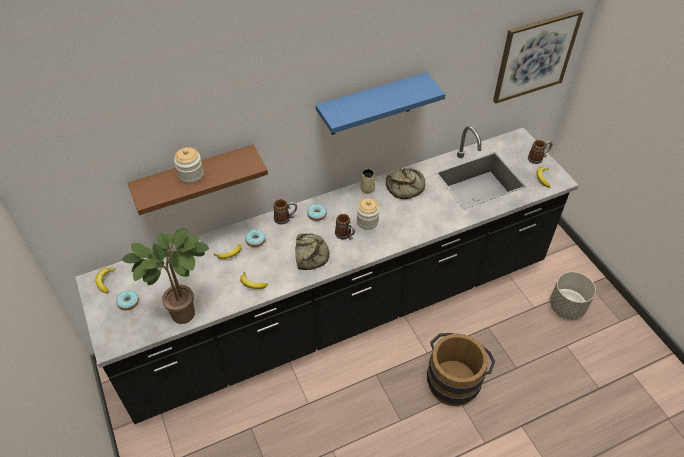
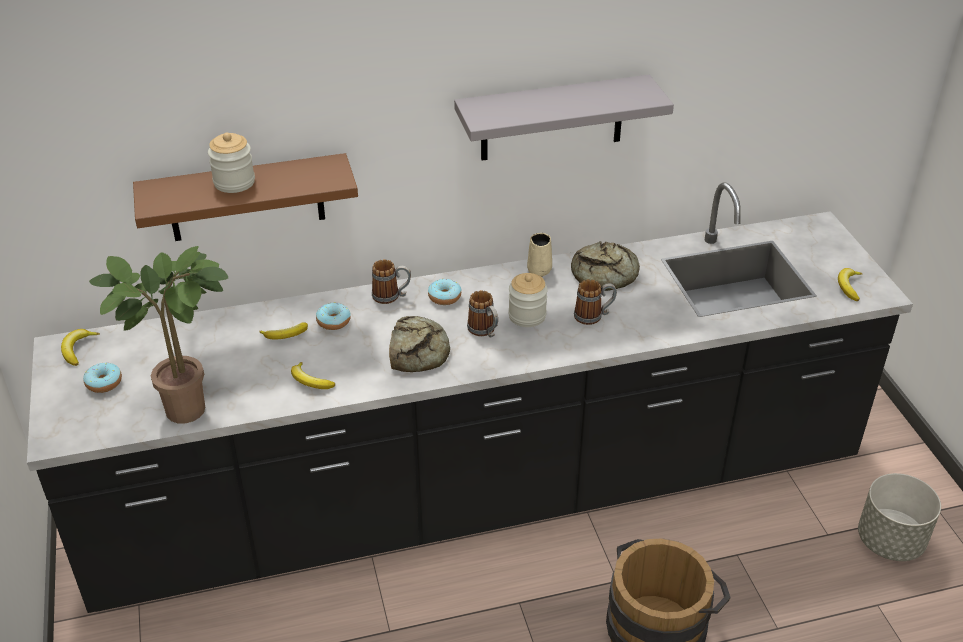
camera: 10 degrees right, 10 degrees down
(371, 105) = (552, 118): blue shelf -> grey shelf
(535, 56) = (849, 79): picture -> none
(538, 158) = (847, 258): mug -> mug (594, 316)

